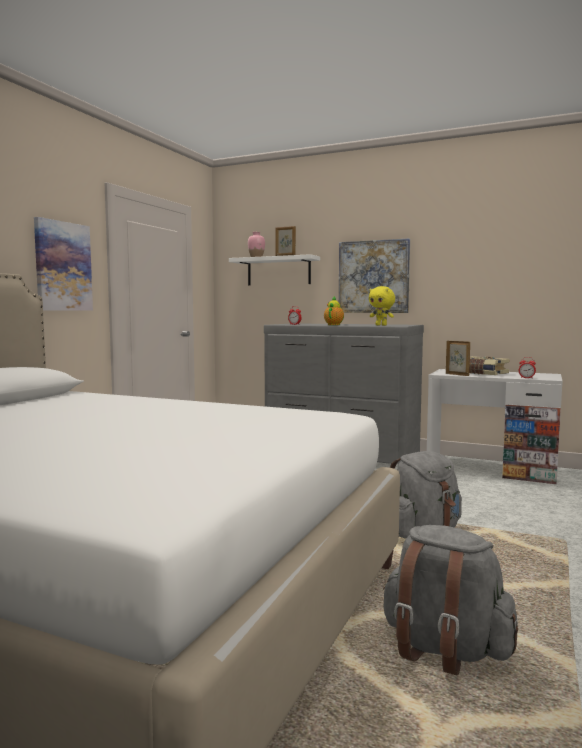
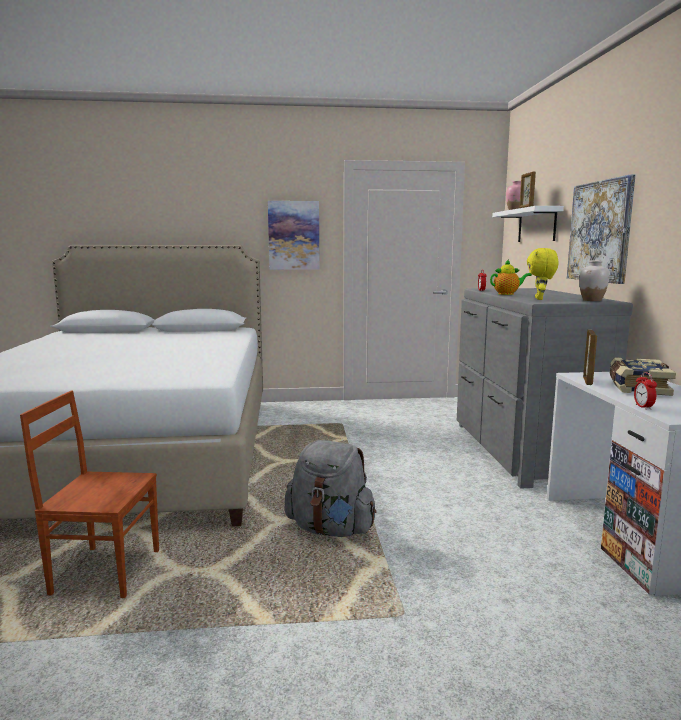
camera: 60 degrees right, 5 degrees up
(402, 324) = (592, 300): none -> white vase
(444, 649) = (106, 571): grey backpack -> brown chair

